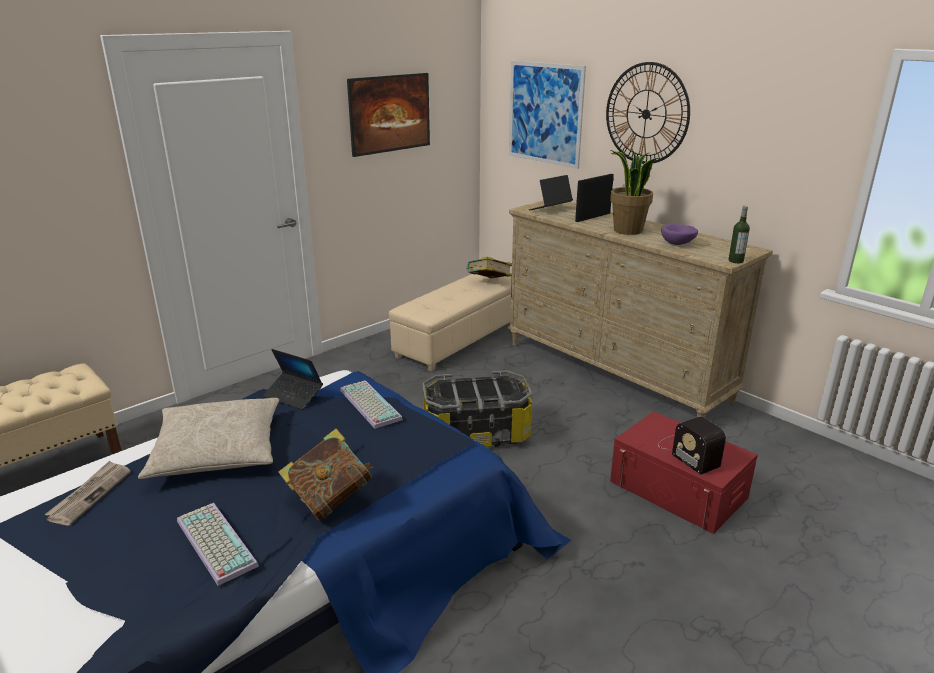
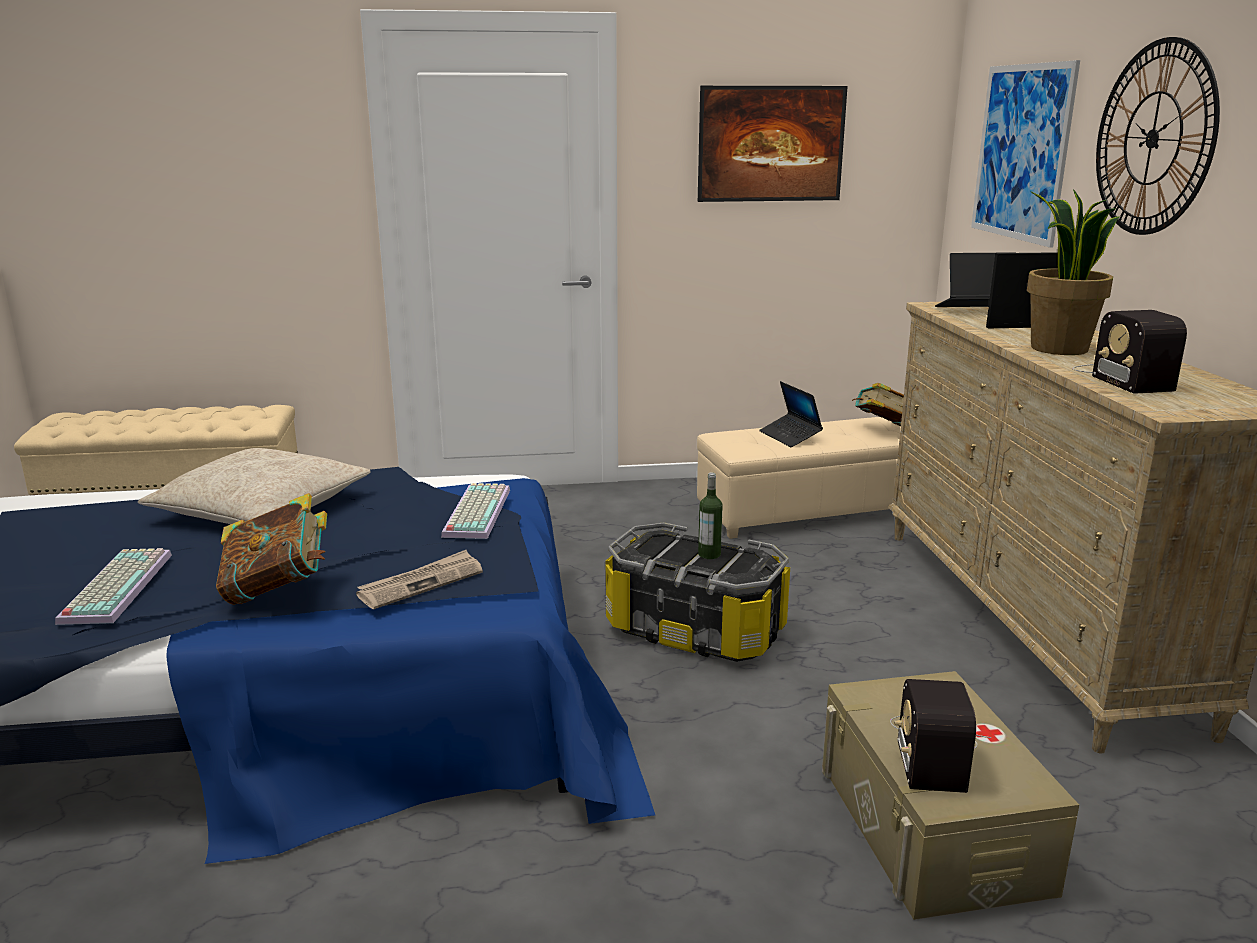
camera: 35 degrees right, 5 degrees down
(90, 494) = (107, 511): newspaper -> newspaper (421, 583)
(293, 396) = (412, 480): laptop -> laptop (790, 436)
(678, 244) = (1121, 377): purple bowl -> radio
(678, 489) = (931, 825): red storage box -> beige storage box
(735, 261) = (1196, 414): bottle -> bottle (709, 554)

